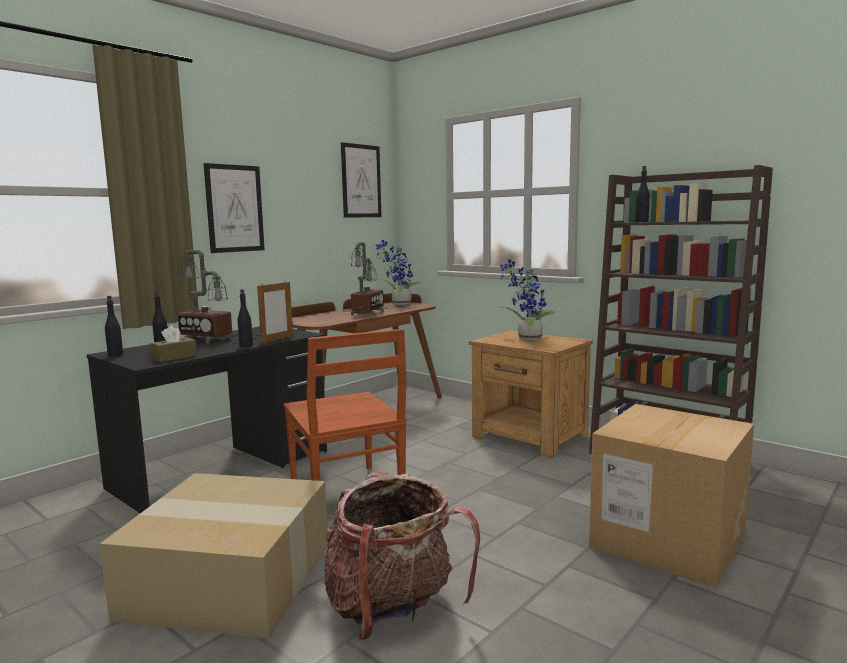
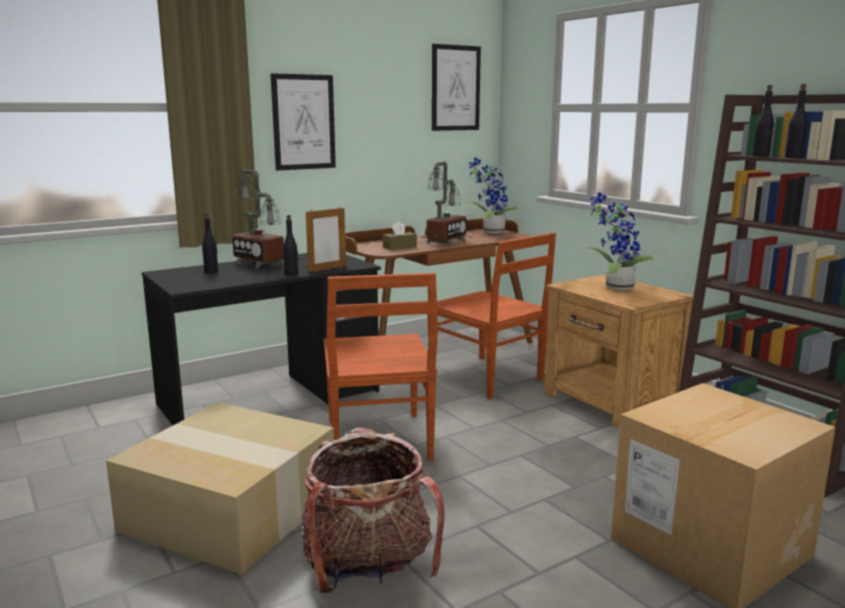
camera: 15 degrees right, 5 degrees up
(115, 355) = (165, 275): black bottle -> black bottle (793, 157)
(174, 357) = (215, 282): brown tissue box -> brown tissue box (399, 247)
(418, 429) = (487, 377): none -> brown chair

